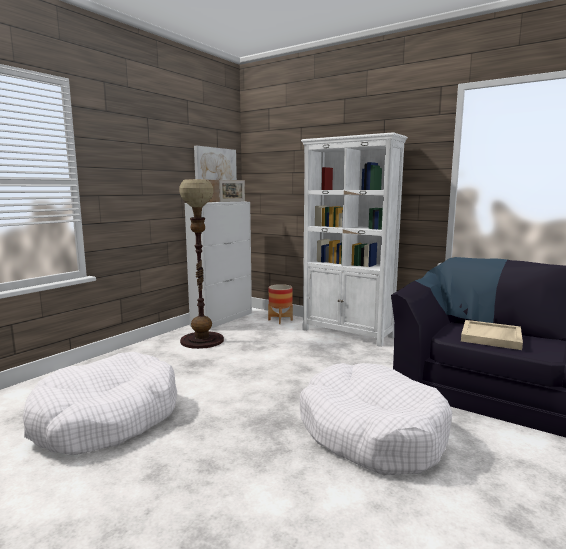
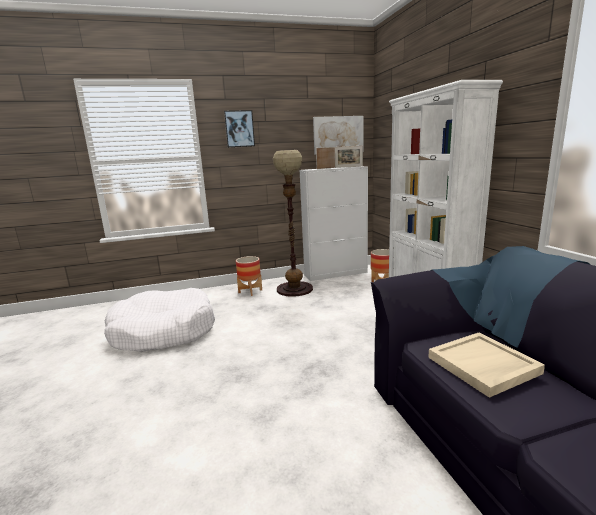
camera: 40 degrees right, 5 degrees up
(122, 150) = (239, 129): none -> picture
(151, 353) = (250, 291): none -> planter
(371, 432) = (292, 417): white dog bed -> none

